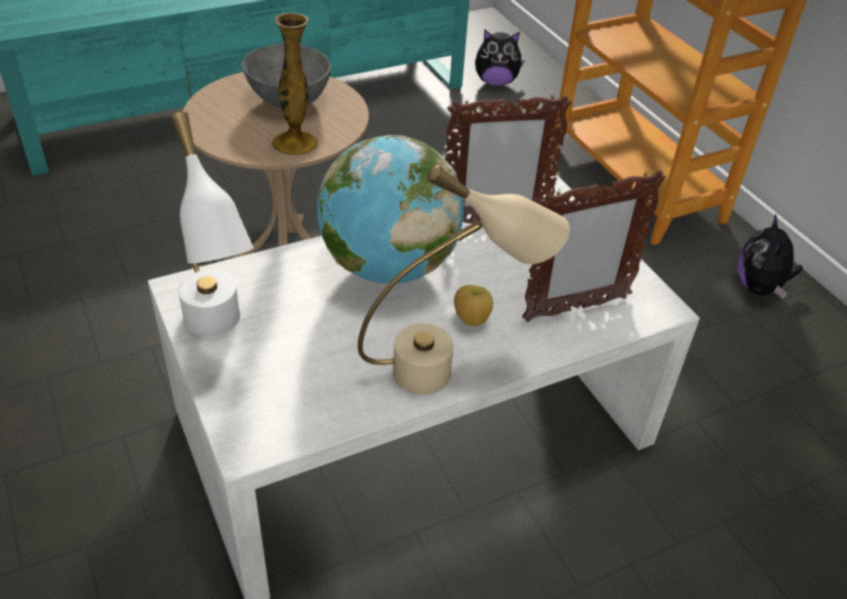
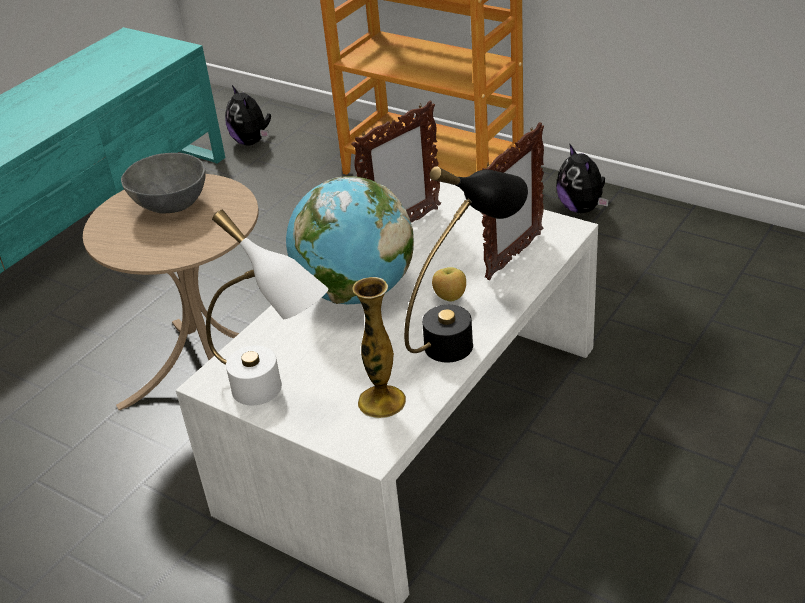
camera: 25 degrees left, 5 degrees down
(295, 144) = (212, 234): vase -> vase (382, 401)
(450, 370) = (466, 335): beige table lamp -> black table lamp
(496, 82) = (252, 142): plush toy -> plush toy turned 90 degrees clockwise

